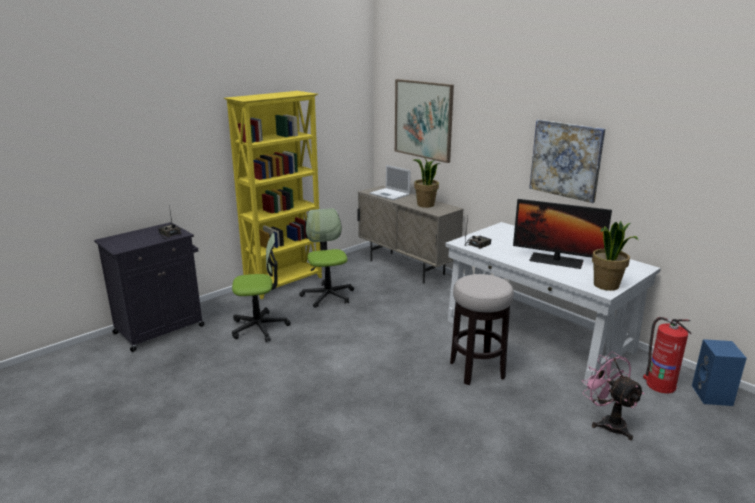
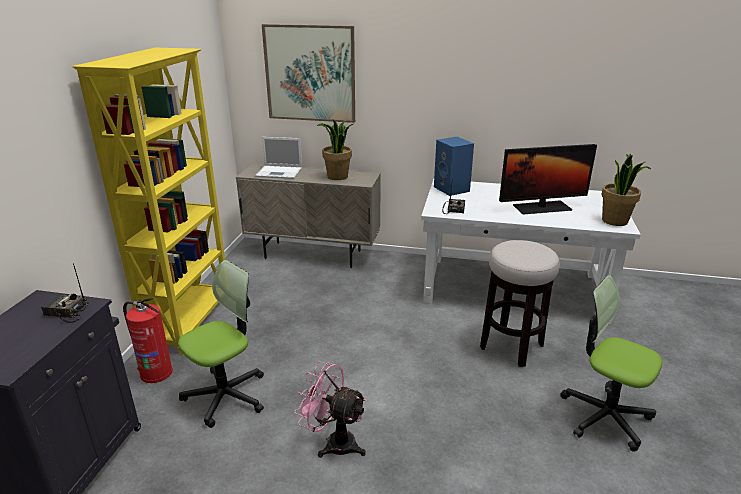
camera: 35 degrees left, 5 degrees up
(328, 296) = (265, 319): office chair -> office chair (605, 416)
(566, 160) = (511, 99): picture -> none
(608, 423) = (659, 352): pink fan -> pink fan (334, 442)
(660, 385) = (644, 299): fire extinguisher -> fire extinguisher (155, 372)
(713, 396) = (683, 294): blue speaker -> blue speaker (452, 189)

